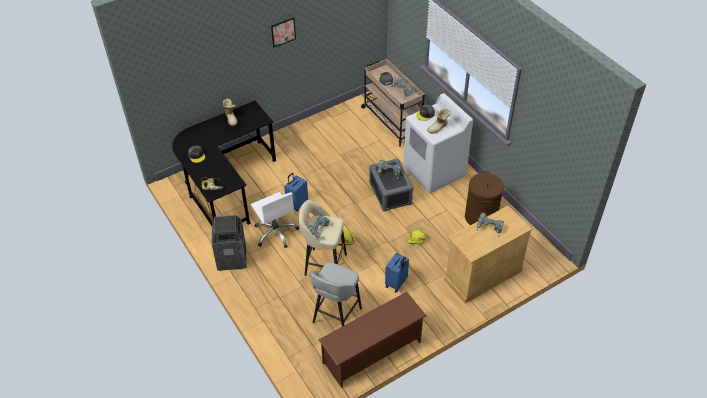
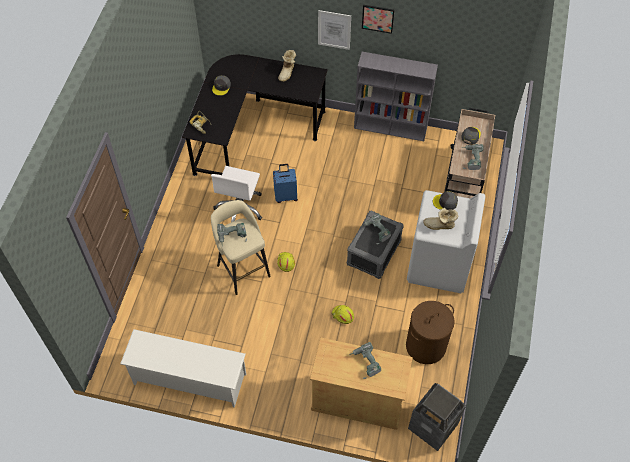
camera: 45 degrees right, 10 degrees up
(231, 258) = (183, 201): trash can -> trash can (433, 426)
(253, 61) = (334, 29): none -> picture
(313, 121) = (391, 127): none -> grey bookcase
(336, 316) = (199, 323): grey stool -> none
(372, 352) = (189, 379): brown shoe rack -> white shoe rack
(396, 283) = (278, 339): blue suitcase -> none

